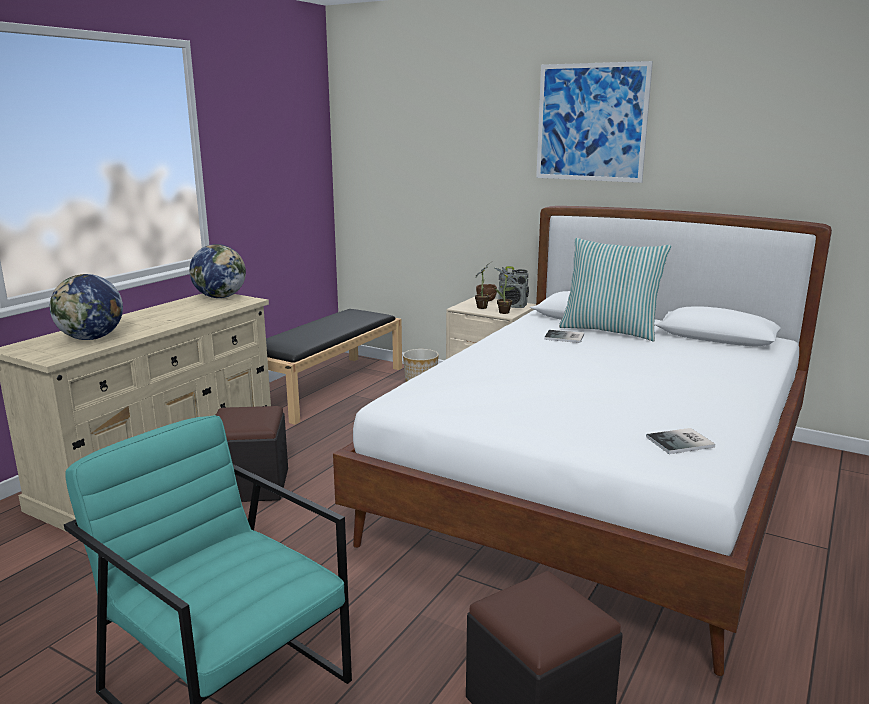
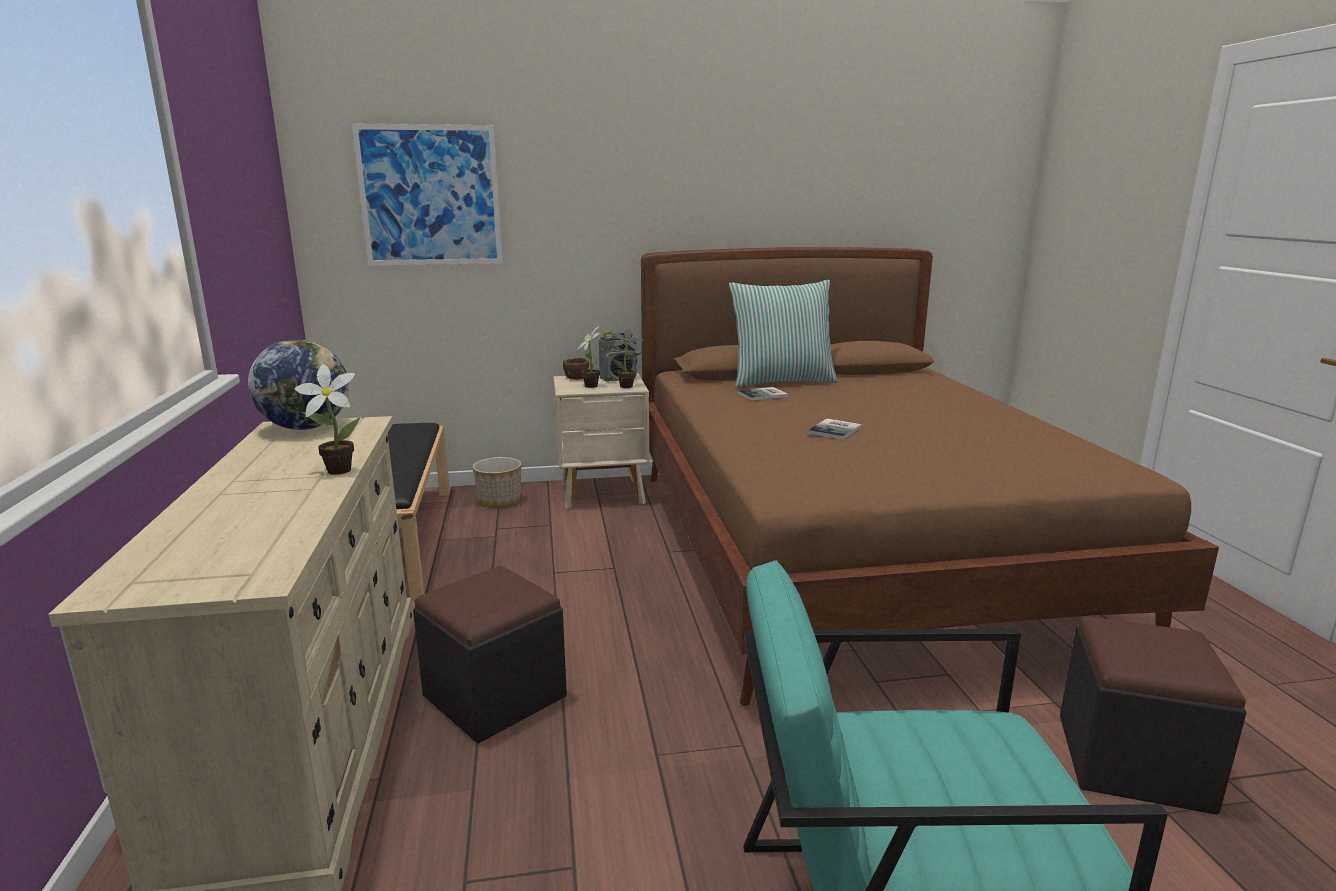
camera: 40 degrees left, 0 degrees up
(91, 338) = (245, 531): globe -> none
(179, 321) = (335, 470): none -> potted plant
(591, 122) = (684, 153): picture -> picture (430, 196)
(600, 492) = (849, 551): white bed -> brown bed
(682, 442) = (1069, 455): book -> book (836, 430)

